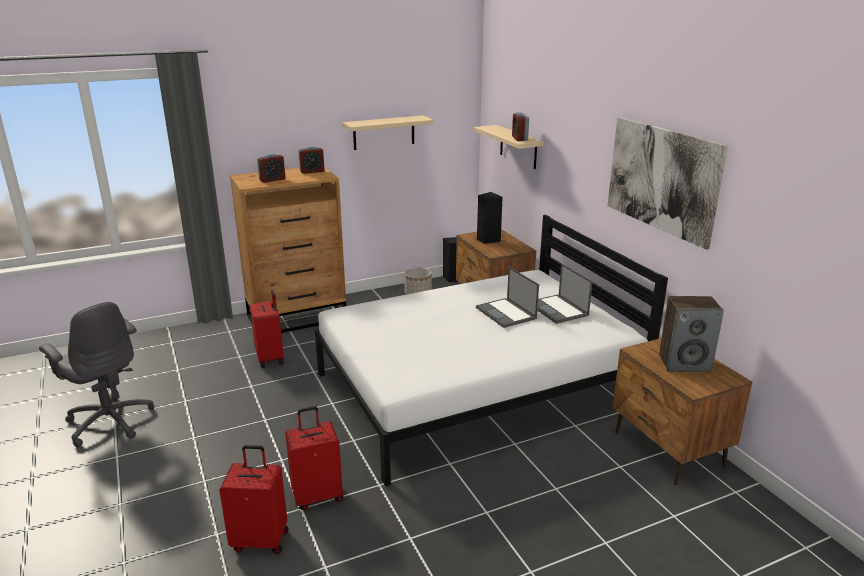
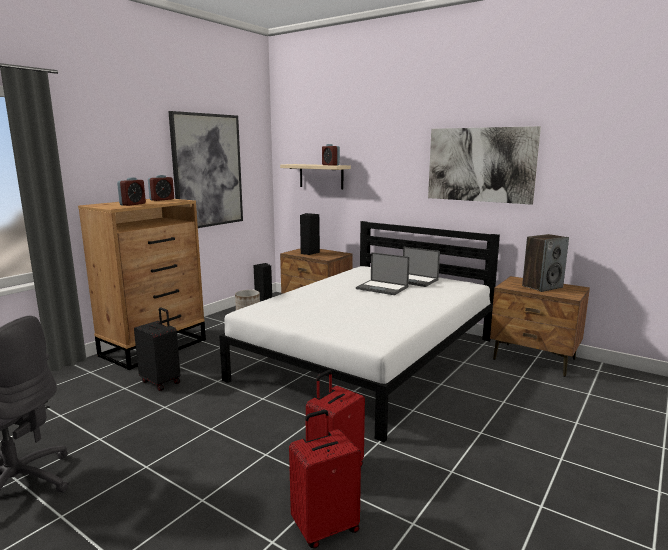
camera: 30 degrees left, 10 degrees down
(271, 358) = (161, 382): red suitcase -> black suitcase
(384, 132) = (207, 171): beige shelf -> picture

